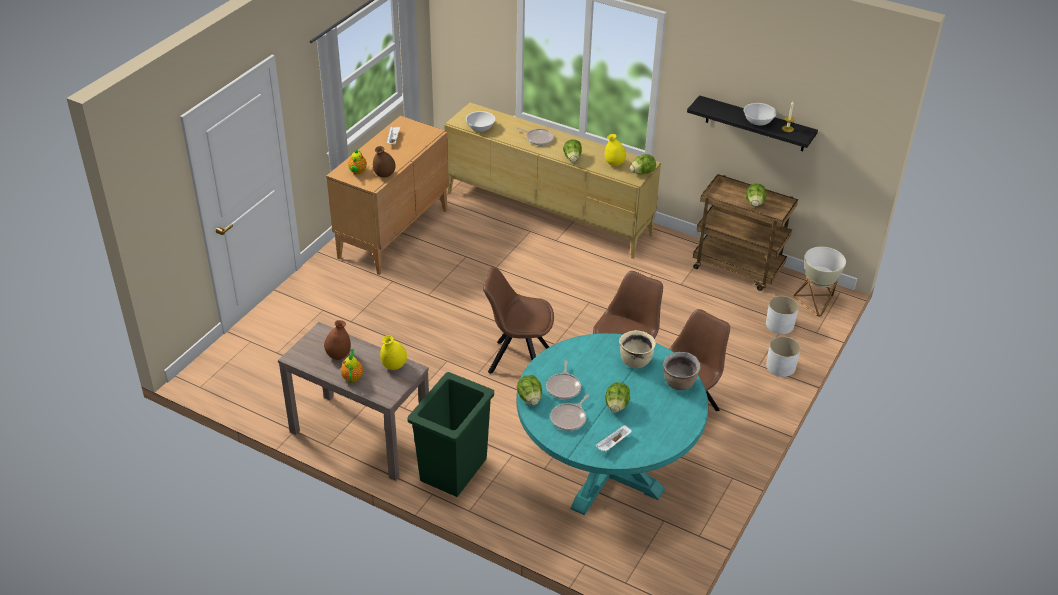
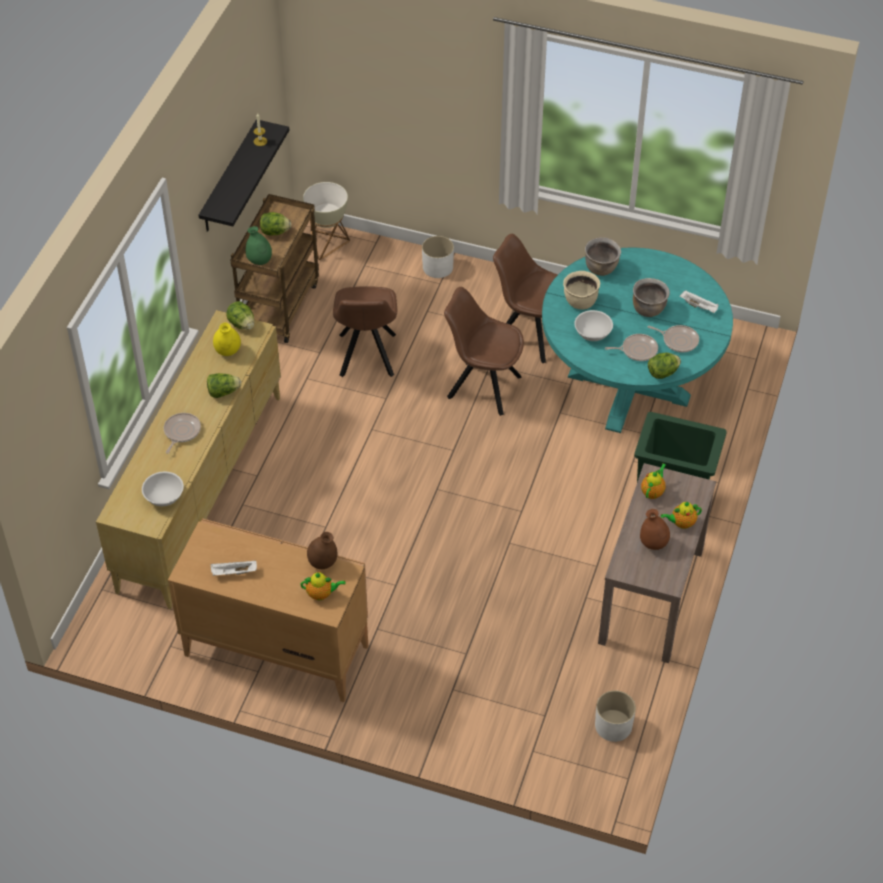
camera: 100 degrees left, 10 degrees up
(394, 366) = (653, 491): yellow vase -> teapot
(518, 360) = (490, 478): brown chair -> brown chair (367, 355)
(616, 406) = (648, 309): lettuce -> brown cooking pot
(720, 193) = (259, 261): none -> green vase
(758, 121) = (249, 164): white bowl -> white bowl (592, 333)
(779, 325) = (371, 270): white planter -> white planter (613, 725)

